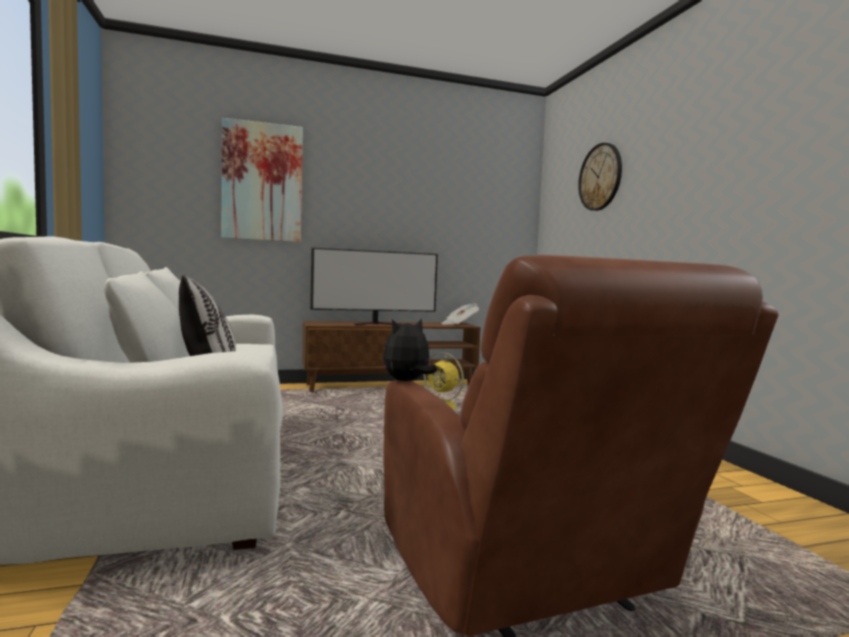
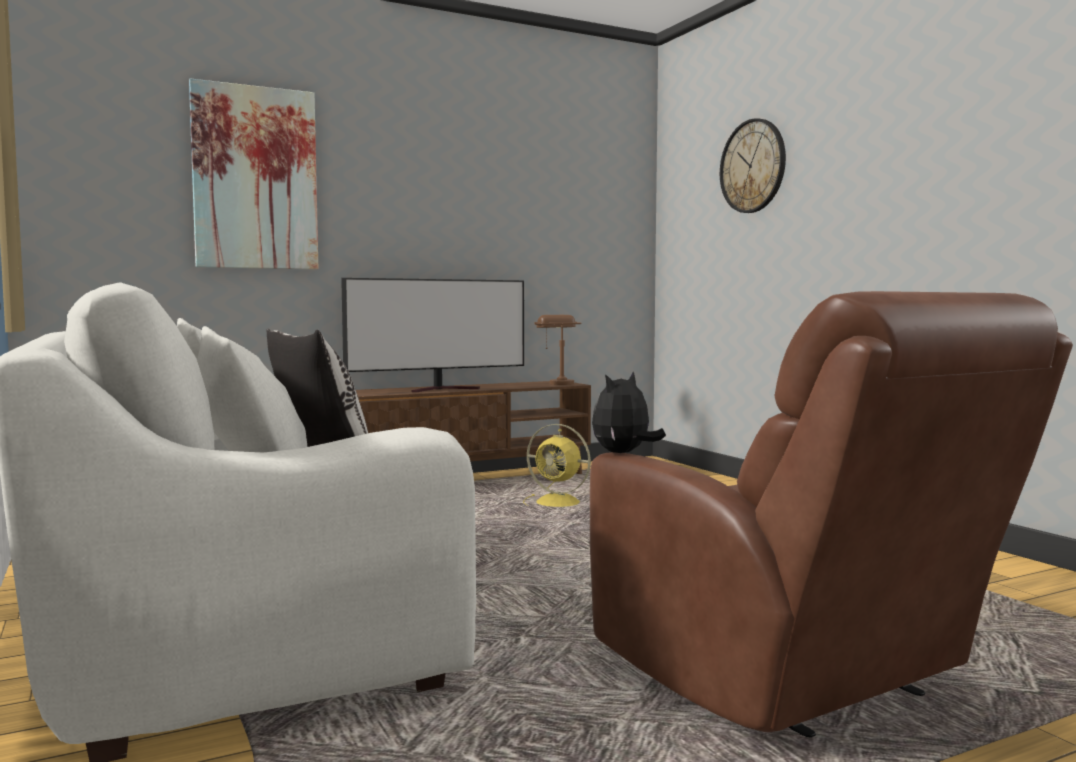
camera: 10 degrees left, 0 degrees up
(459, 324) = (557, 383): newspaper -> brown table lamp

